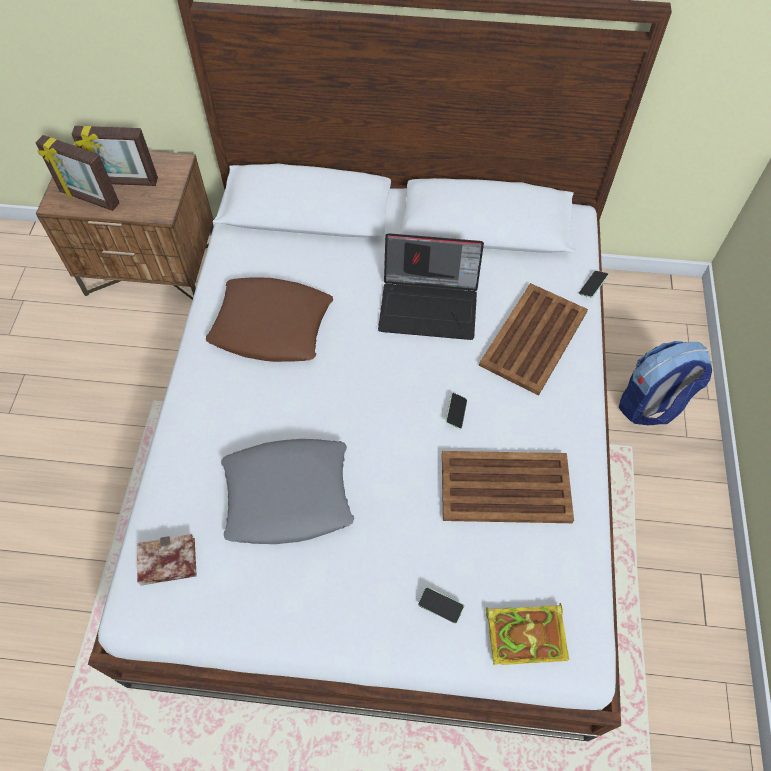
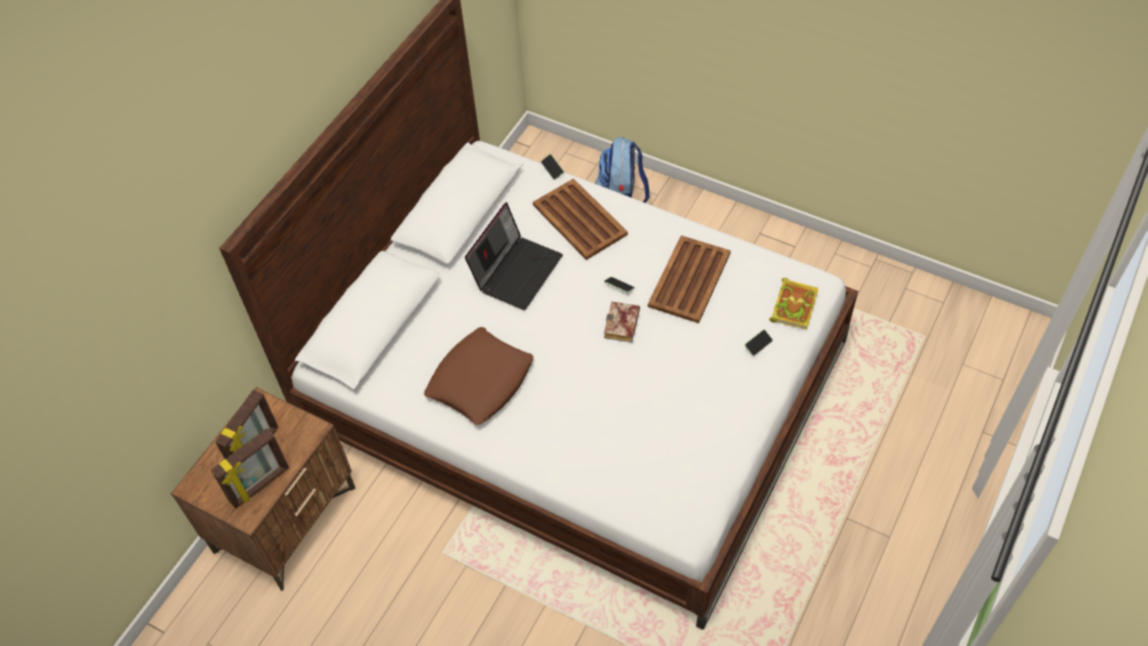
camera: 65 degrees left, 5 degrees down
(166, 564) = (662, 501): book -> book (622, 326)
(288, 495) = (639, 409): grey pillow -> none

